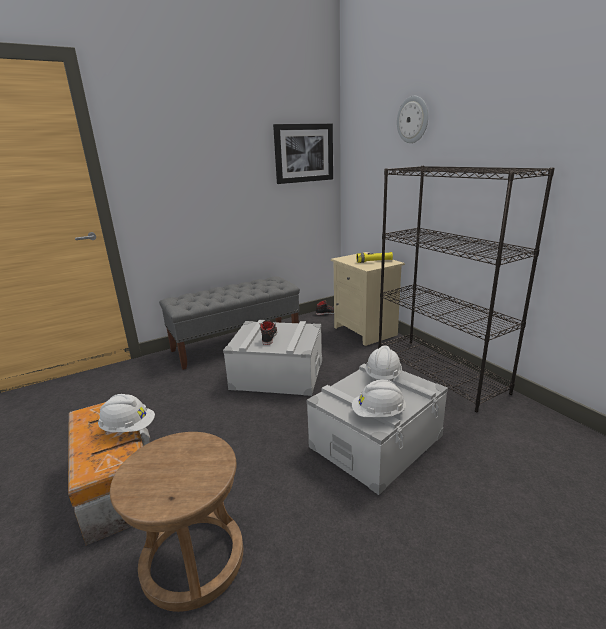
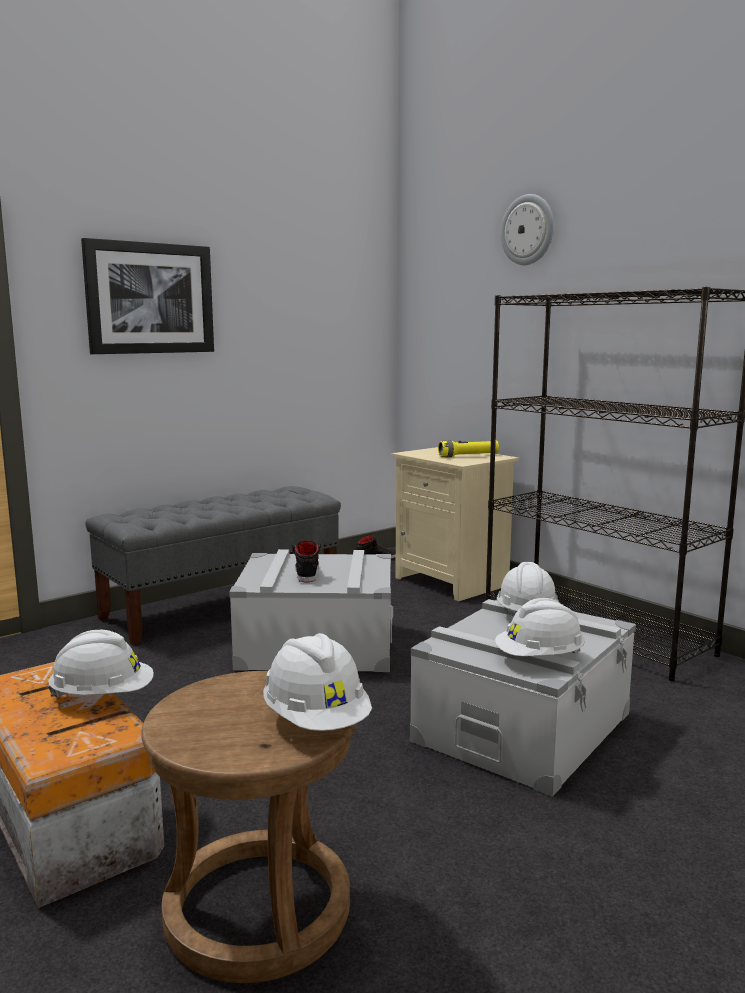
camera: 10 degrees left, 10 degrees down
(208, 479) = (316, 721): none -> white hard hat
(304, 153) = (341, 280): picture -> picture (150, 298)

